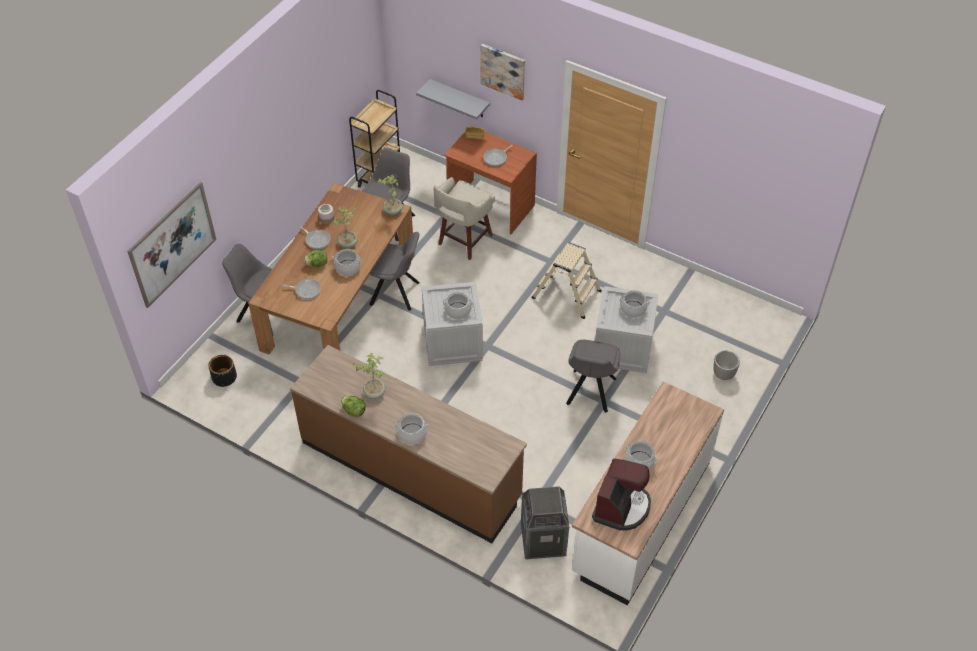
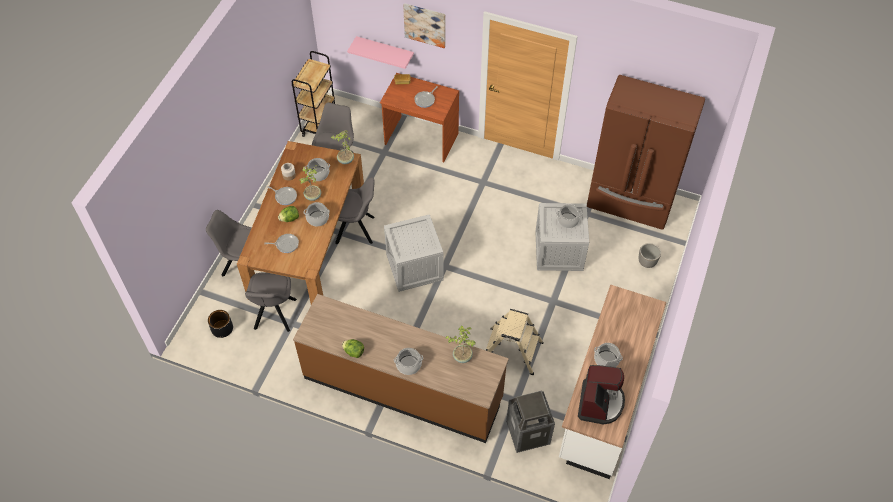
camera: 10 degrees left, 5 degrees up
(173, 244) = (165, 225): picture -> none
(374, 392) = (368, 332): potted plant -> potted plant (462, 356)
(458, 311) = (419, 243): cooking pot -> cooking pot (318, 174)
(459, 99) = (385, 51): grey shelf -> pink shelf
(463, 241) = (404, 174): beige stool -> none
(566, 294) = (502, 210): beige step ladder -> beige step ladder (511, 351)
(590, 391) = (540, 294): grey chair -> grey chair (274, 314)
(717, 308) = (629, 204): none -> brown fridge

